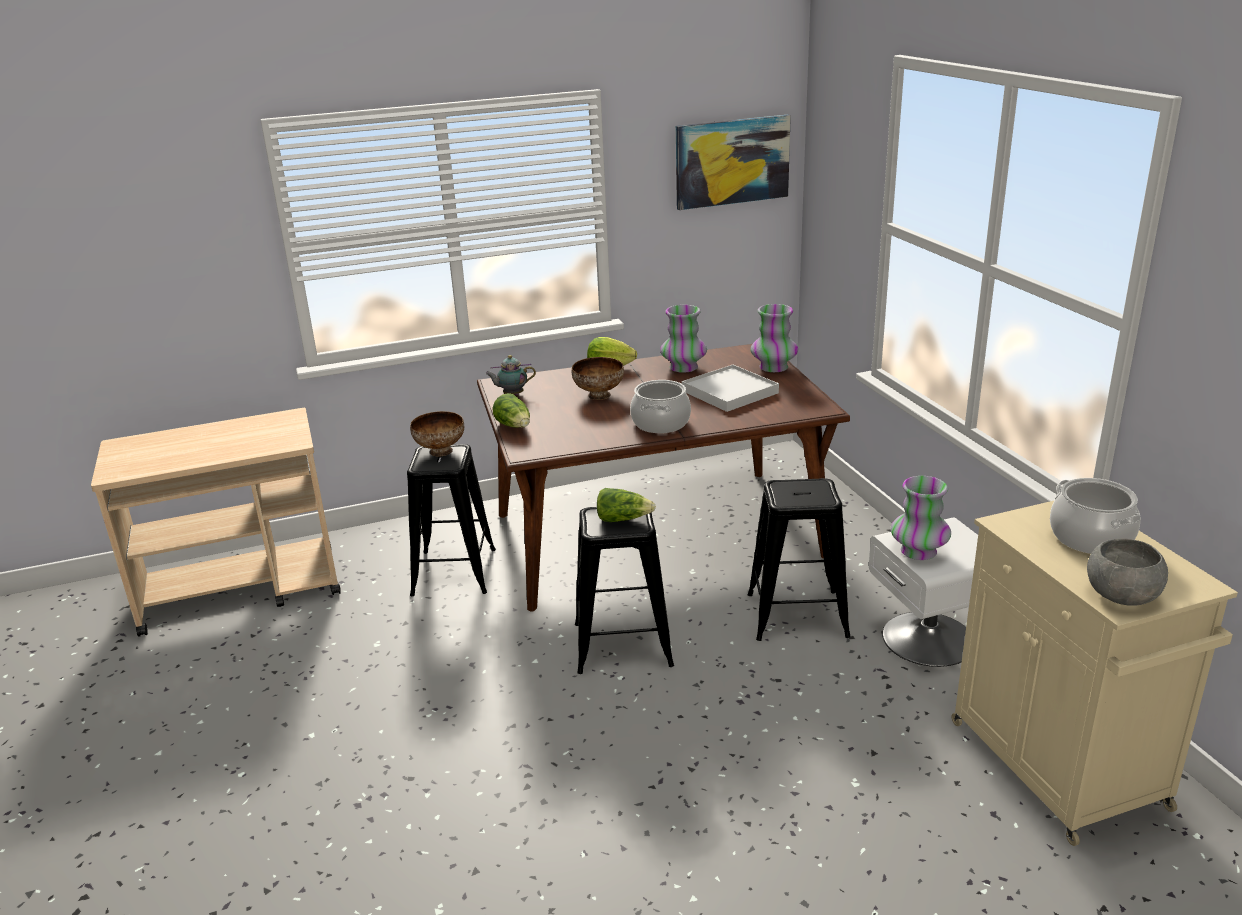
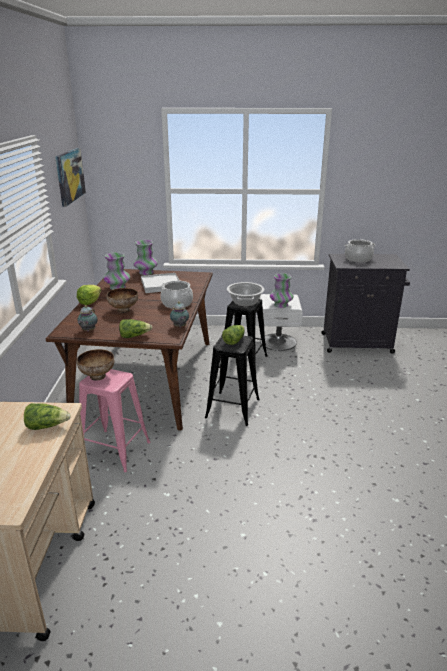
camera: 70 degrees left, 0 degrees up
(258, 445) = (47, 426): none -> lettuce
(454, 572) = (114, 450): black stool -> pink stool
(570, 447) = (180, 327): none -> teapot
(802, 493) = (245, 302): none -> cooking pot
(1060, 768) = (358, 343): beige cabinet -> black cabinet
(1122, 595) = (393, 264): grey bowl -> none

